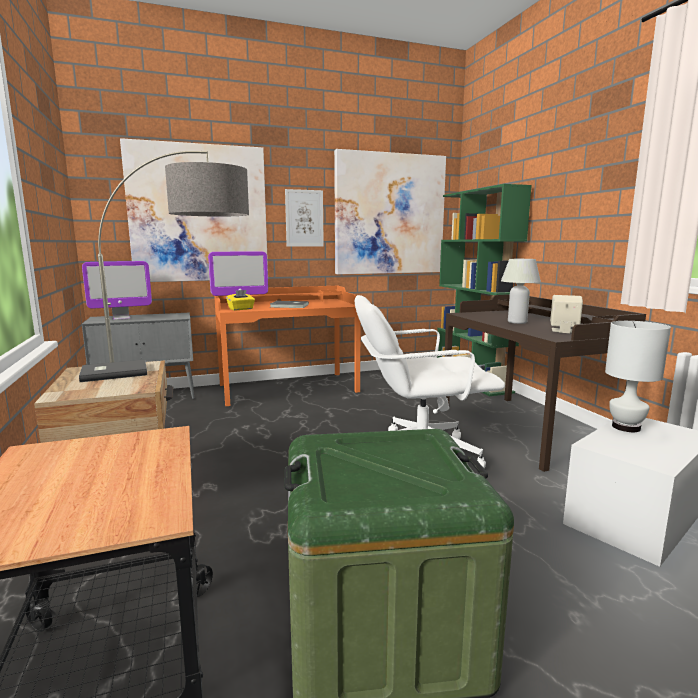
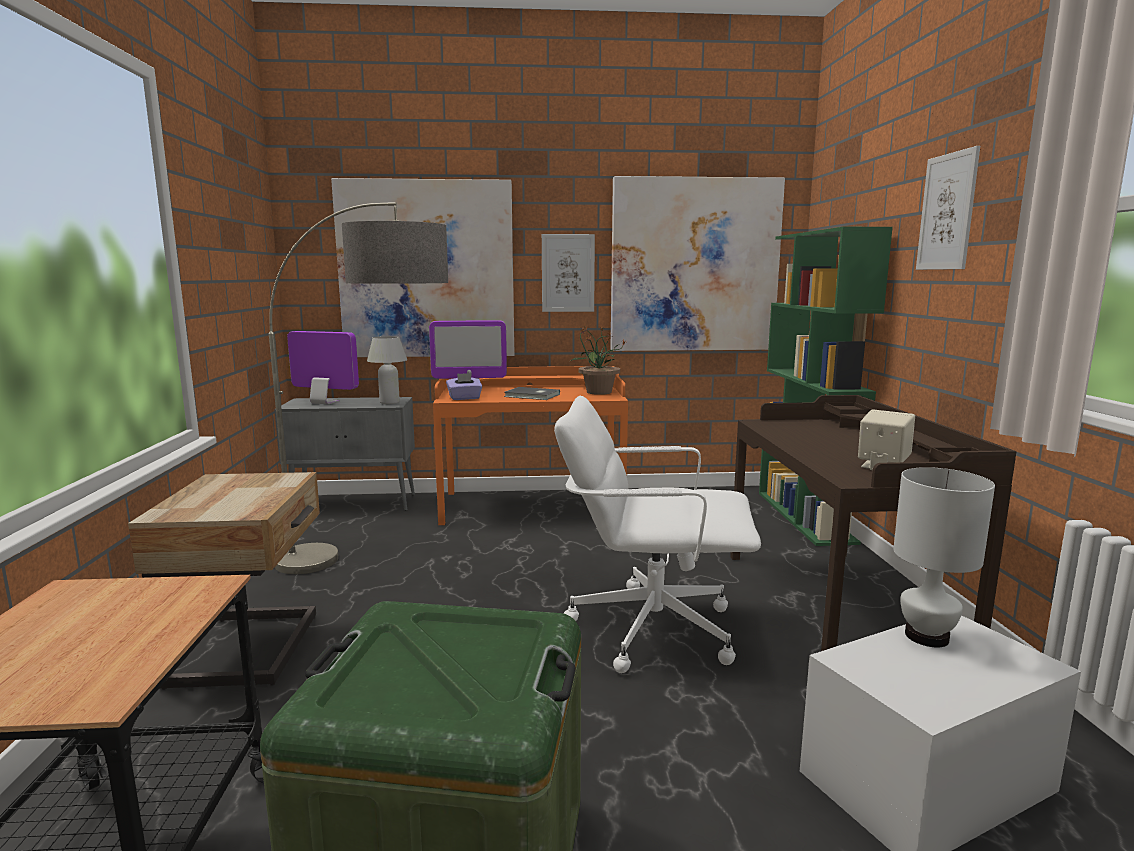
camera: 15 degrees right, 0 degrees up
(113, 373) = (243, 486): grey book -> none
(121, 318) = (325, 402): monitor -> monitor turned 150 degrees counterclockwise
(241, 309) = (464, 398): yellow tissue box -> purple tissue box
(334, 302) = (598, 392): none -> potted plant
(517, 322) = (826, 444): white table lamp -> white table lamp (389, 402)
(574, 173) = (947, 212): none -> picture

